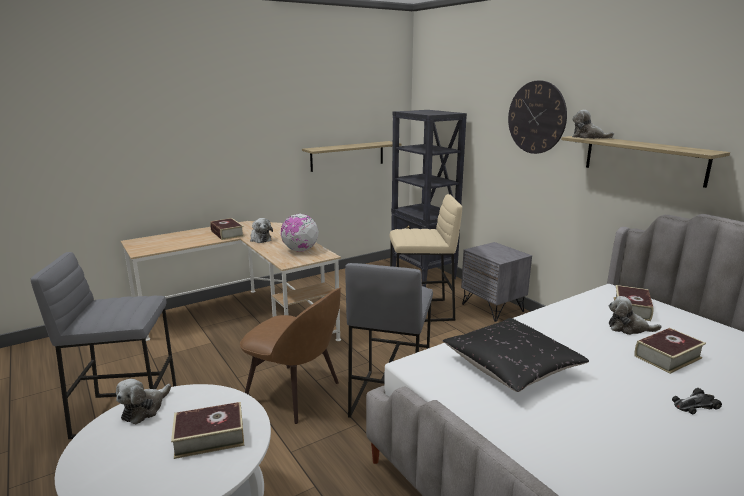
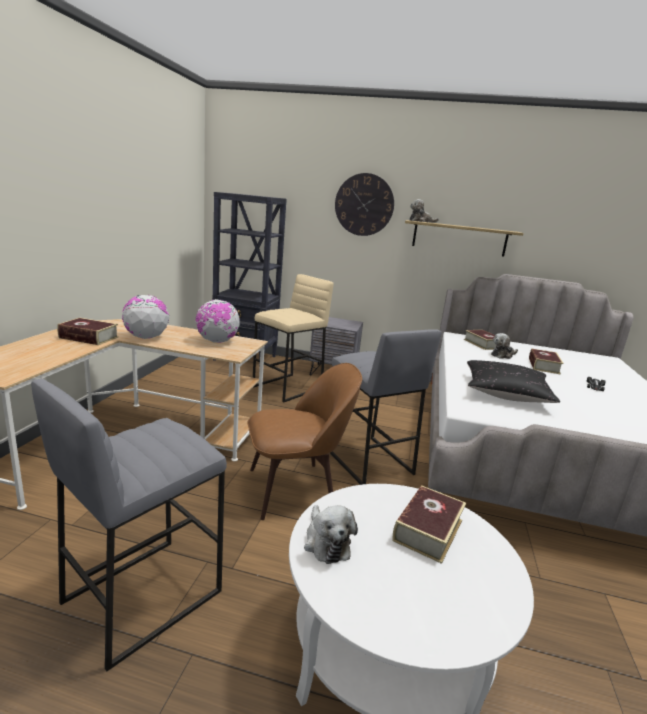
camera: 45 degrees left, 0 degrees up
(260, 239) = (146, 337): plush toy -> globe
(347, 156) = (163, 239): shelf -> none

